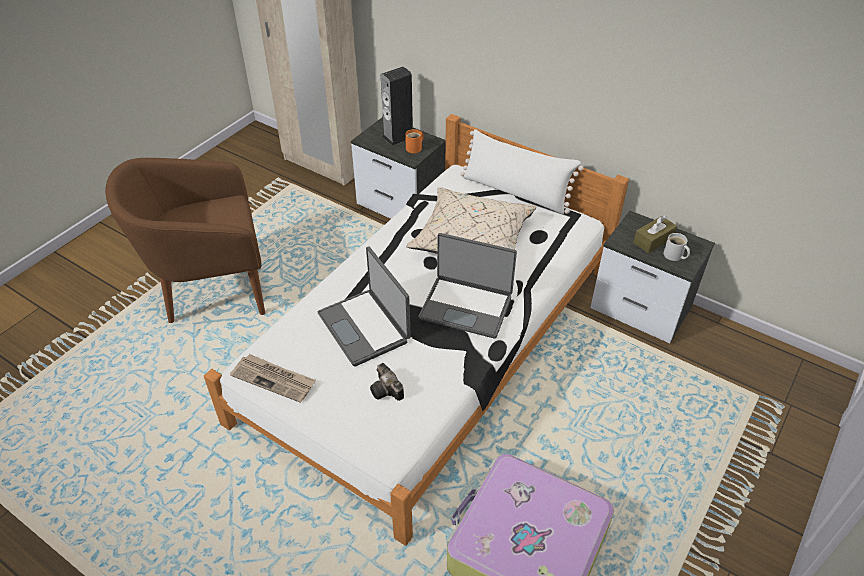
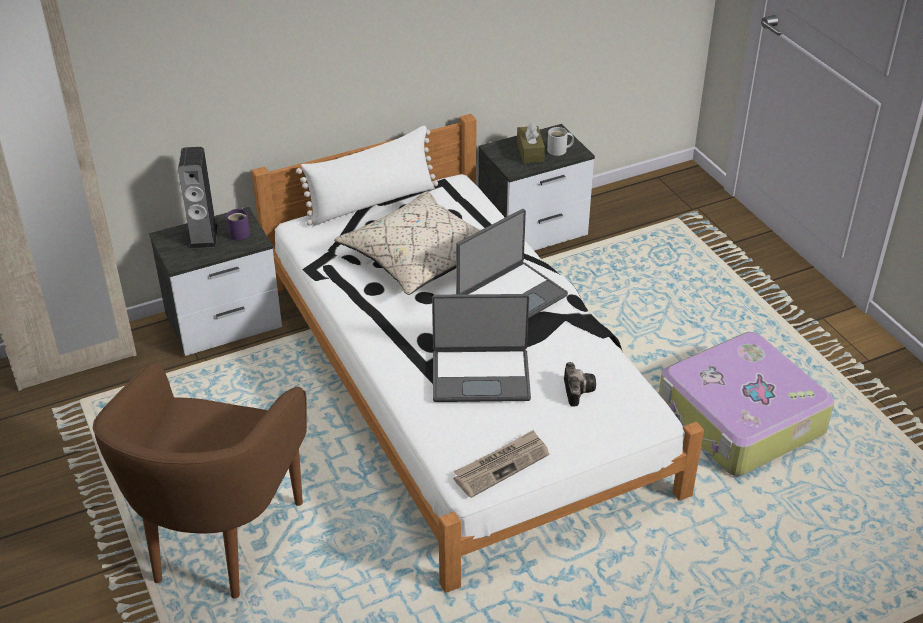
camera: 60 degrees left, 5 degrees down
(387, 391) = (577, 390): camera -> camera turned 90 degrees counterclockwise
(415, 148) = (239, 232): orange mug -> purple mug

